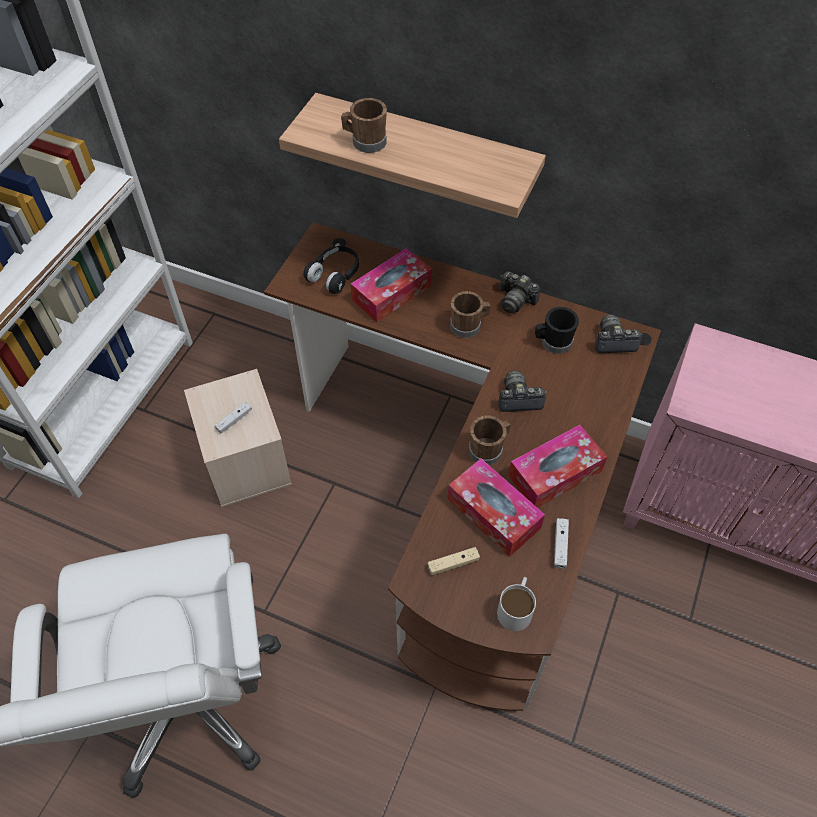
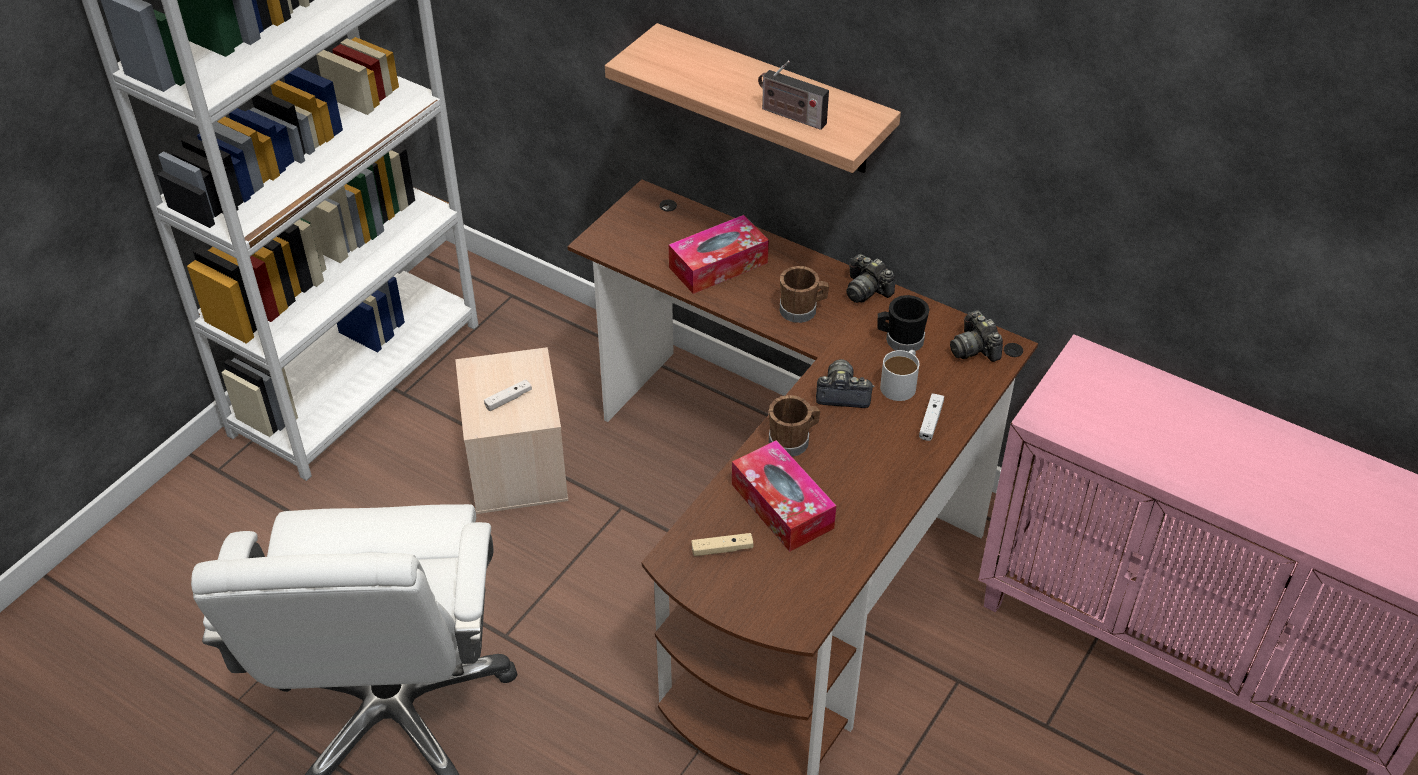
camera: 10 degrees right, 10 degrees down
(335, 275) = (655, 238): black headphones -> none
(365, 142) = (699, 78): brown mug -> none
(453, 170) = (790, 116): none -> radio
(516, 607) = (784, 602): white mug -> white mug (901, 383)
(555, 473) = (865, 476): tissue box -> none
(560, 545) = (852, 549): white game controller -> white game controller (930, 421)
(613, 342) = (974, 348): camera -> camera turned 120 degrees counterclockwise

